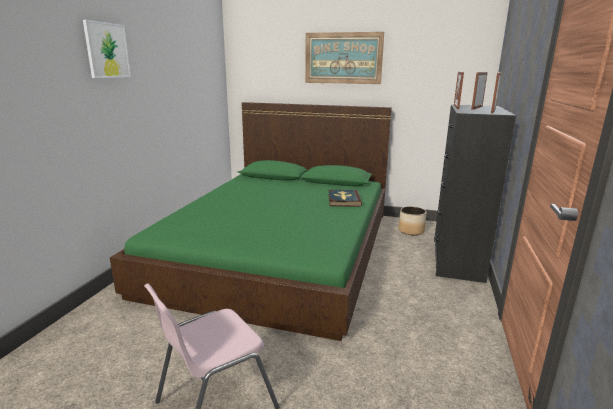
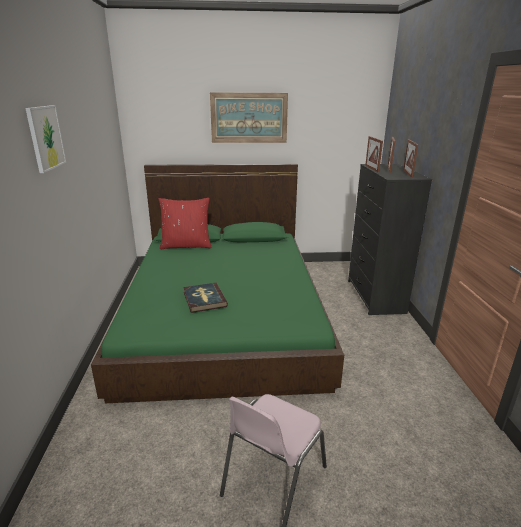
camera: 20 degrees left, 5 degrees up
(265, 180) = (186, 245): none -> red pillow
(343, 200) = (277, 259): book -> book (204, 299)
(411, 231) = (325, 274): planter -> none

